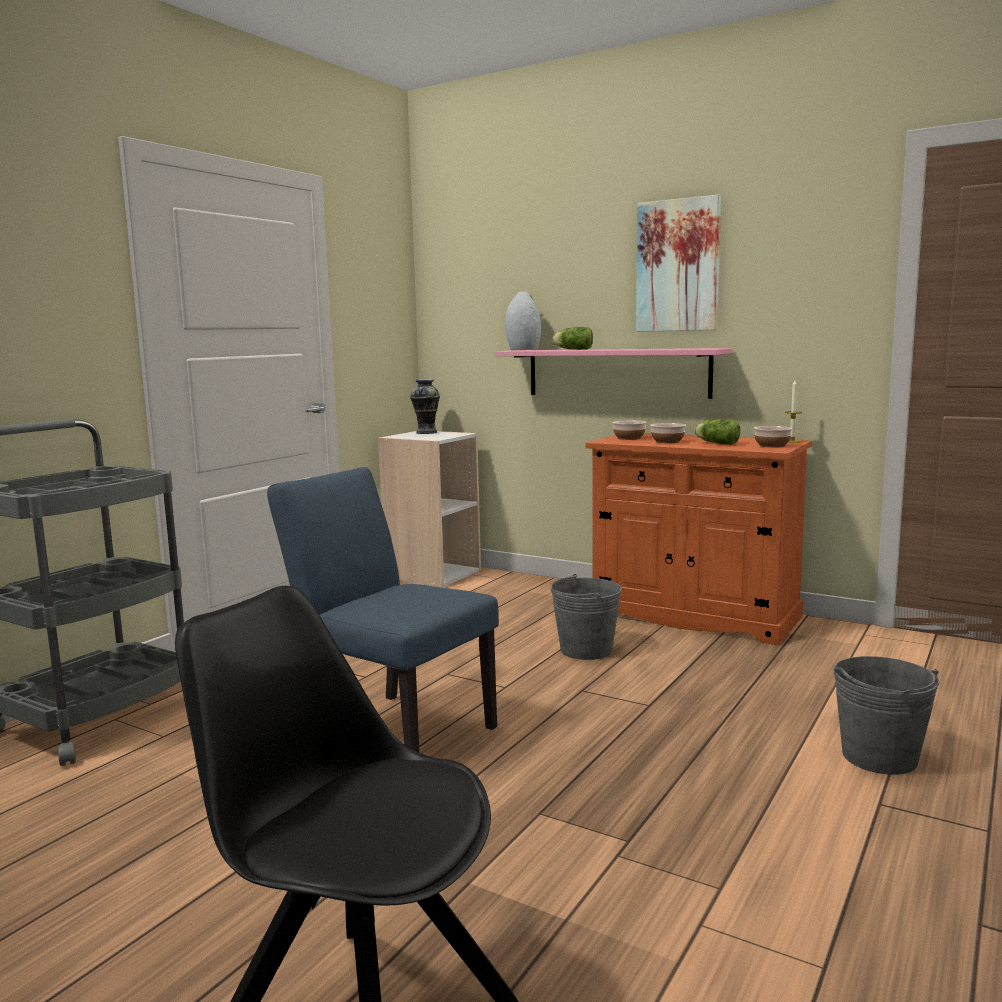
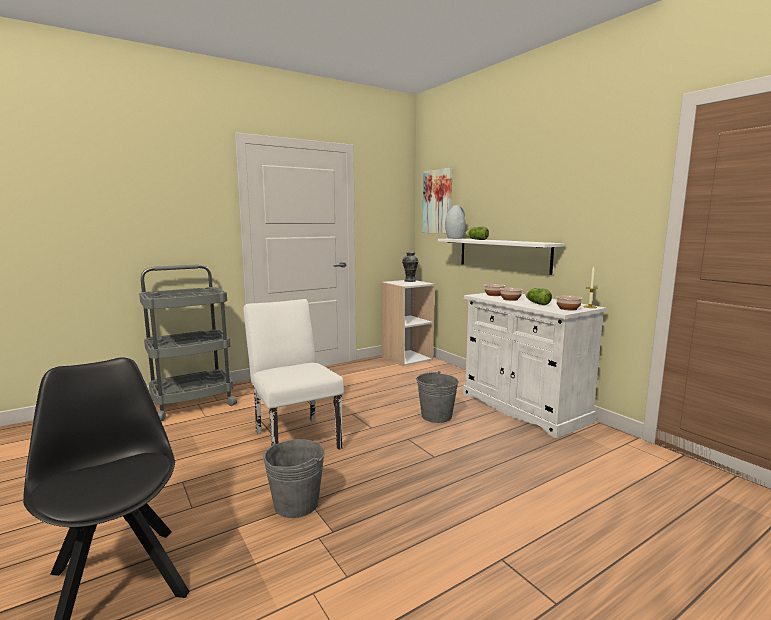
camera: 25 degrees right, 0 degrees up
(391, 729) = (294, 437): blue chair -> white chair
(617, 373) = (503, 254): pink shelf -> white shelf
(678, 266) = (537, 190): picture -> picture (438, 202)
(693, 615) = (523, 408): orange cabinet -> white cabinet
(879, 757) = (538, 528): grey bucket -> grey bucket (296, 504)

